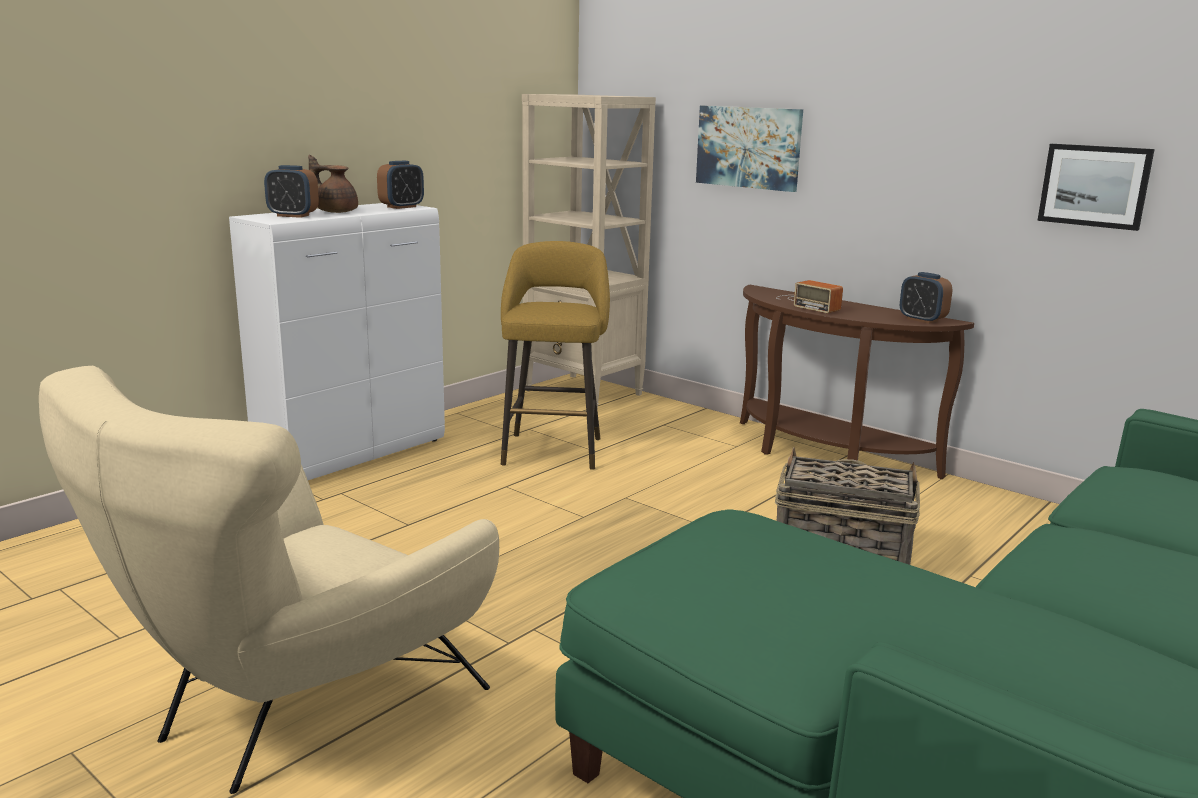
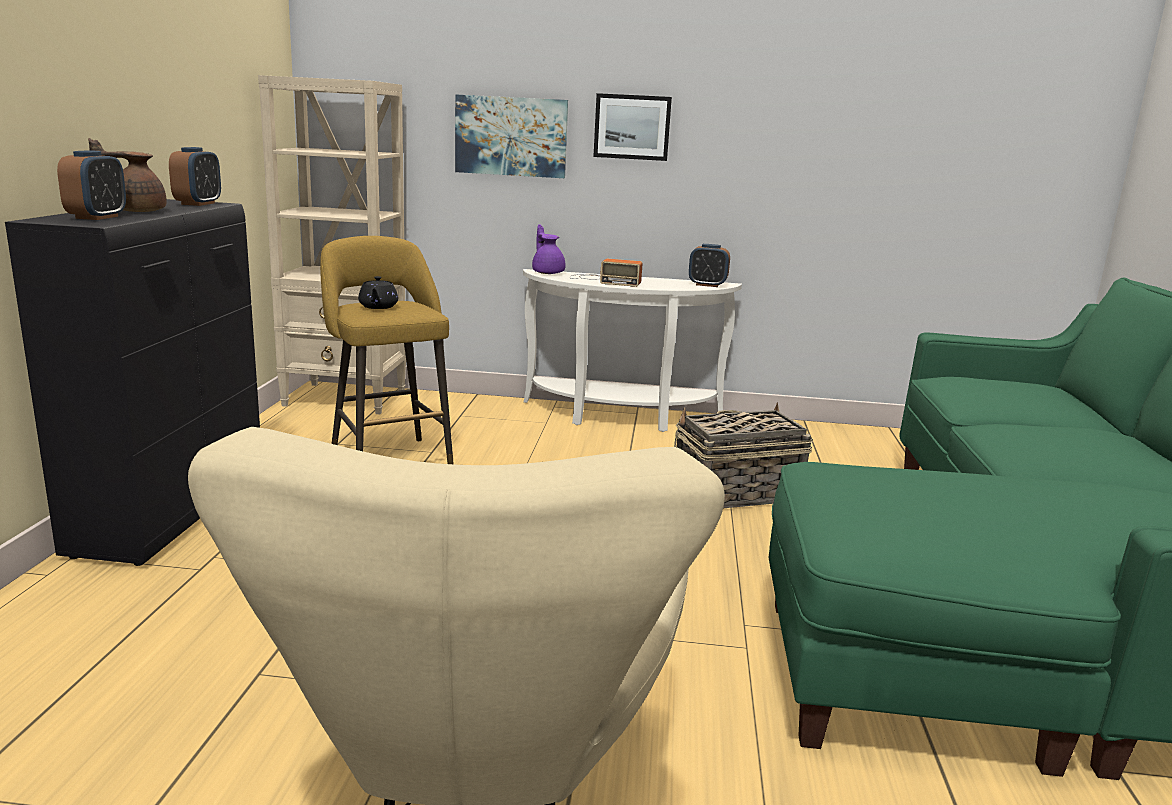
camera: 35 degrees left, 0 degrees up
(293, 215) = (97, 217): alarm clock -> alarm clock turned 60 degrees counterclockwise
(354, 455) = (172, 511): white cabinet -> black cabinet
(544, 307) = (378, 307): none -> black teapot
(765, 290) = (548, 272): none -> purple teapot
(822, 456) = (620, 417): brown console table -> white console table
(1094, 186) = (829, 165): picture -> picture (632, 127)

